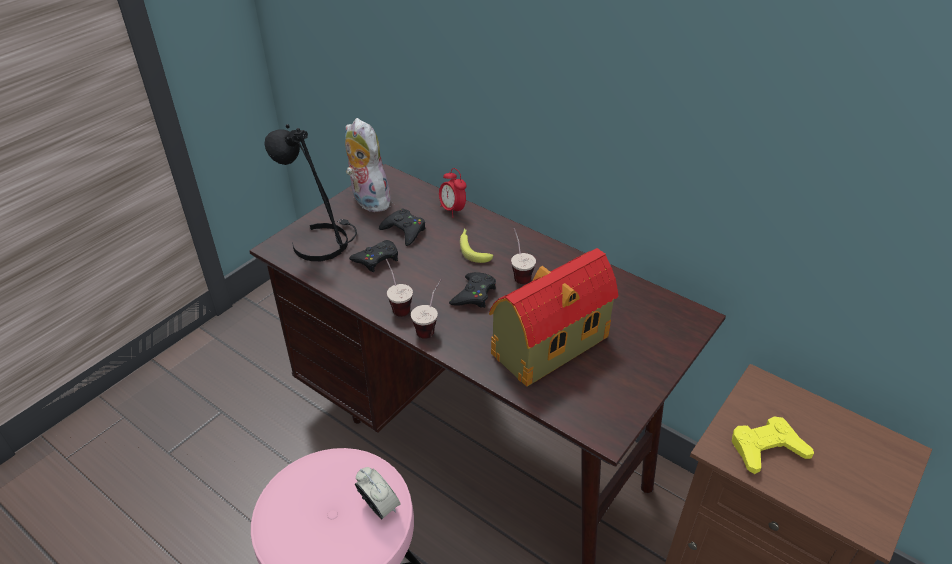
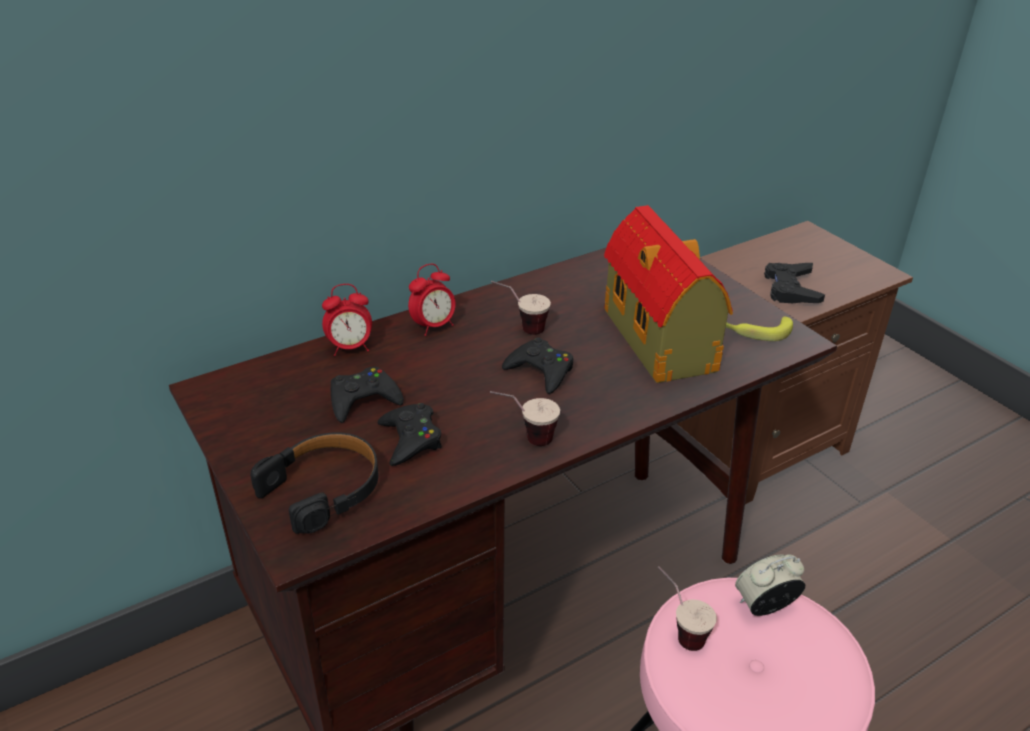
camera: 70 degrees left, 5 degrees down
(322, 241) = (323, 489): black table lamp -> black headphones
(367, 200) = (255, 421): plush toy -> none
(430, 326) = (582, 419): cup -> cup (678, 630)
(473, 249) = (449, 351): banana -> banana (756, 332)
(496, 235) = (433, 326): none -> alarm clock
(766, 449) = (791, 289): yellow game controller -> black game controller

